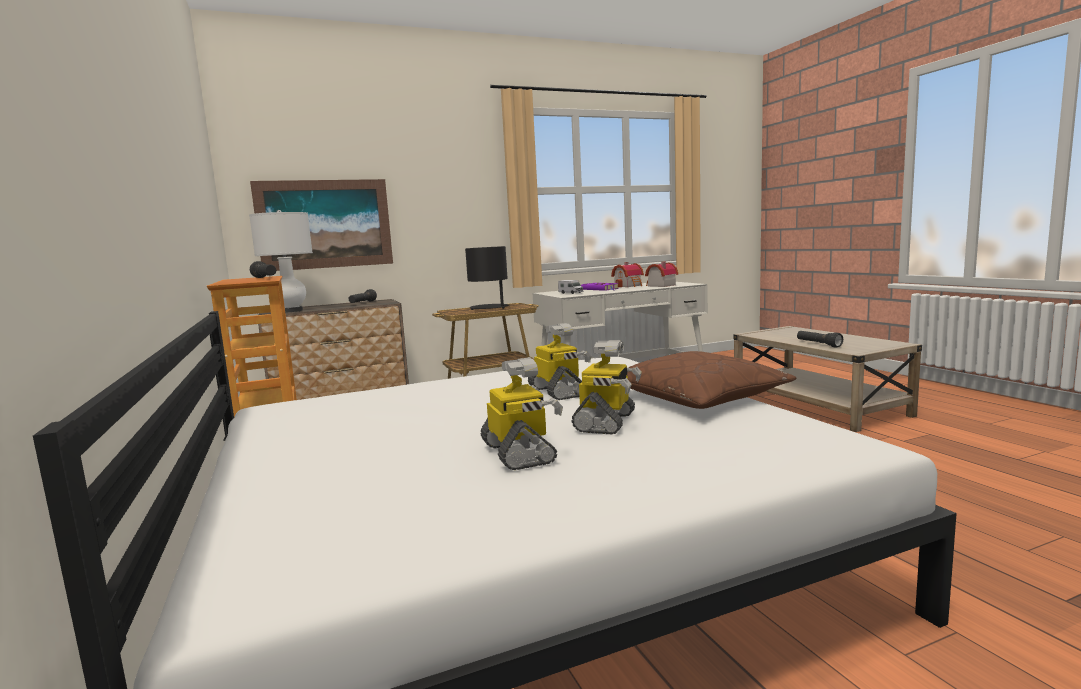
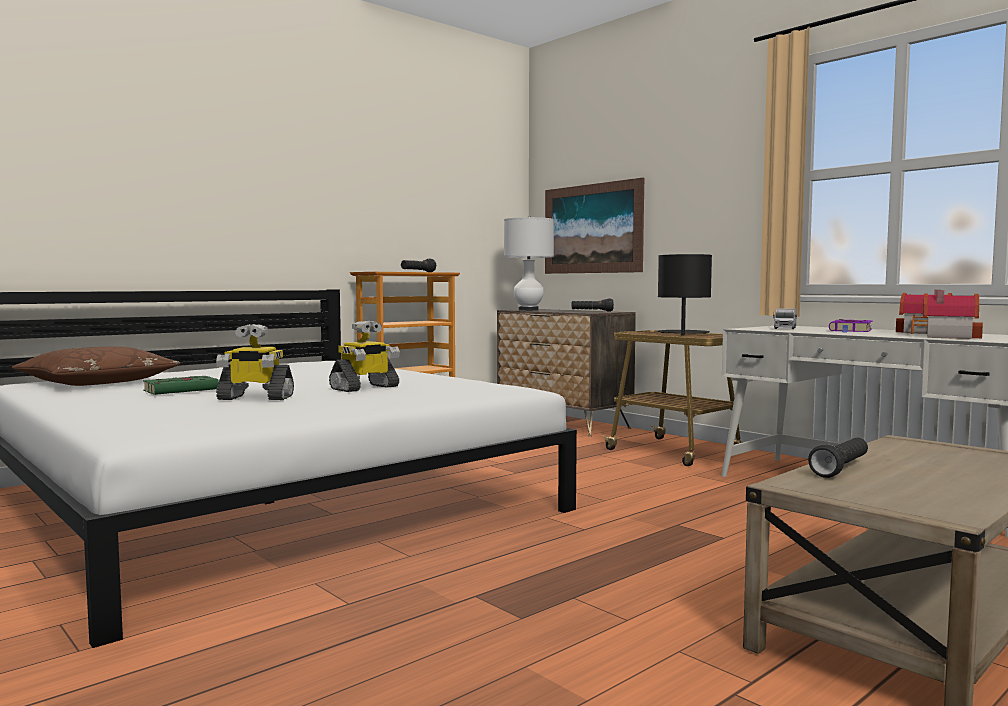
camera: 70 degrees right, 5 degrees down
(520, 453) = (183, 390): toy robot -> green book
(696, 397) = (337, 410): brown pillow -> brown pillow (97, 383)

